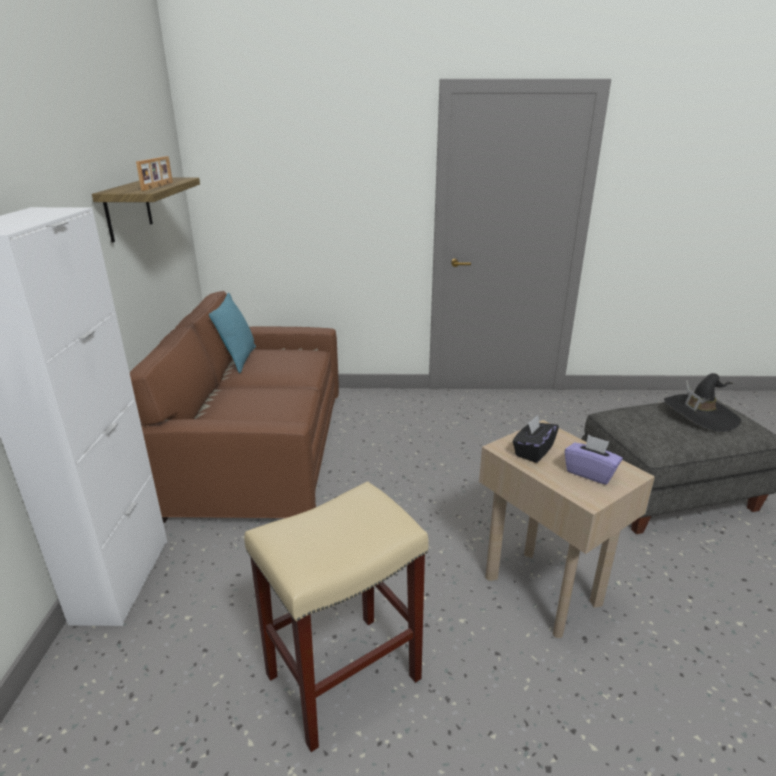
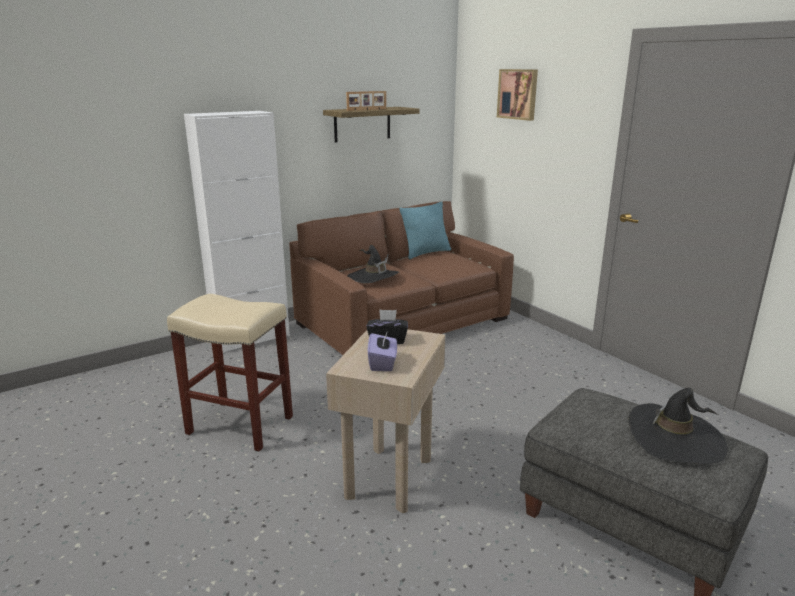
camera: 55 degrees right, 5 degrees down
(259, 409) = (373, 277): none -> black hat
(295, 150) = (518, 94): none -> picture

